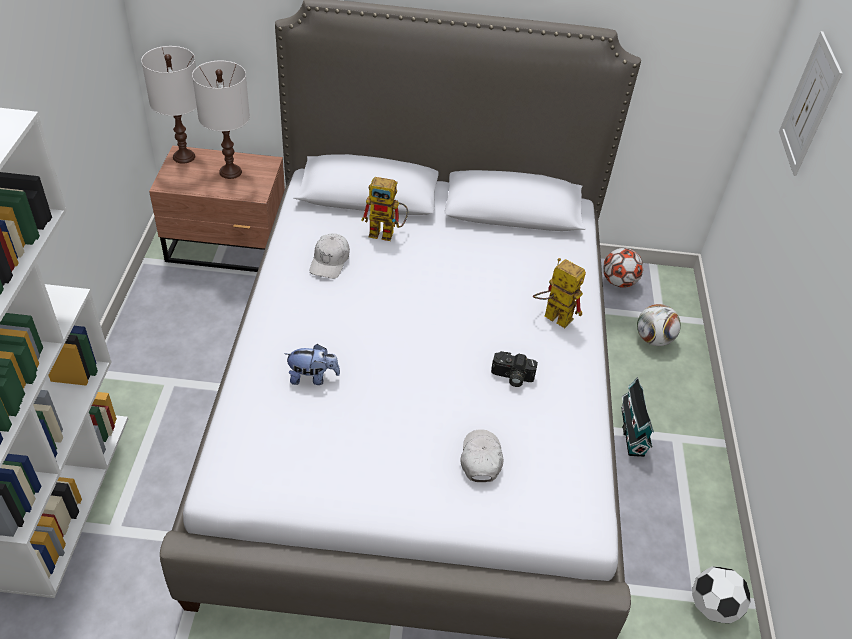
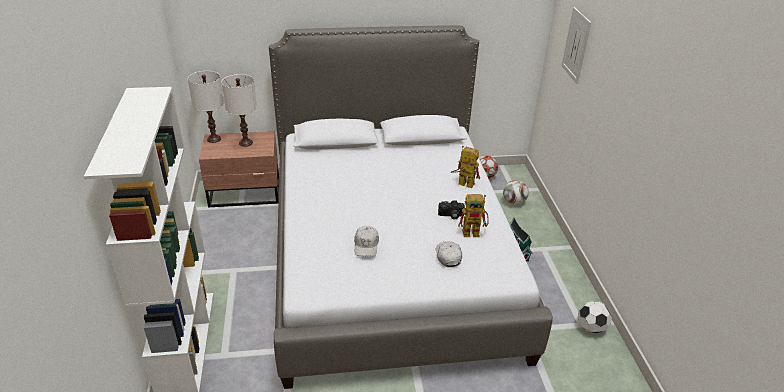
camera: 10 degrees left, 10 degrees down
(312, 377) = (337, 233): plush toy -> none
(330, 261) = (325, 176): white cap -> white cap (366, 245)
(387, 233) = (354, 157): toy robot -> toy robot (474, 232)

